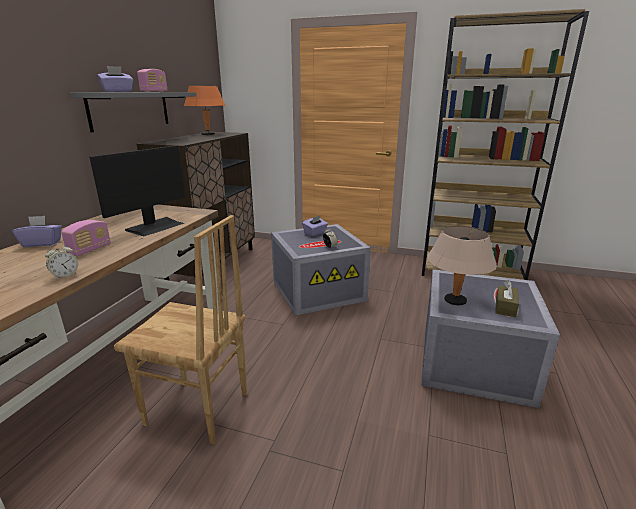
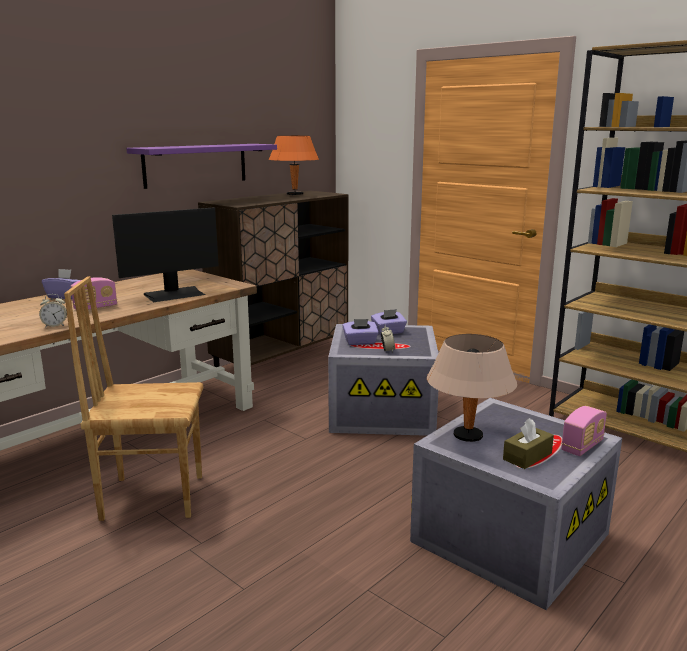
camera: 25 degrees right, 5 degrees down
(118, 91) = (176, 146): purple tissue box -> purple tissue box (360, 342)
(130, 110) = (196, 165): grey shelf -> purple shelf
(154, 91) = (223, 145): radio -> radio (582, 446)
(197, 410) = (152, 496): brown chair -> brown chair turned 135 degrees clockwise

